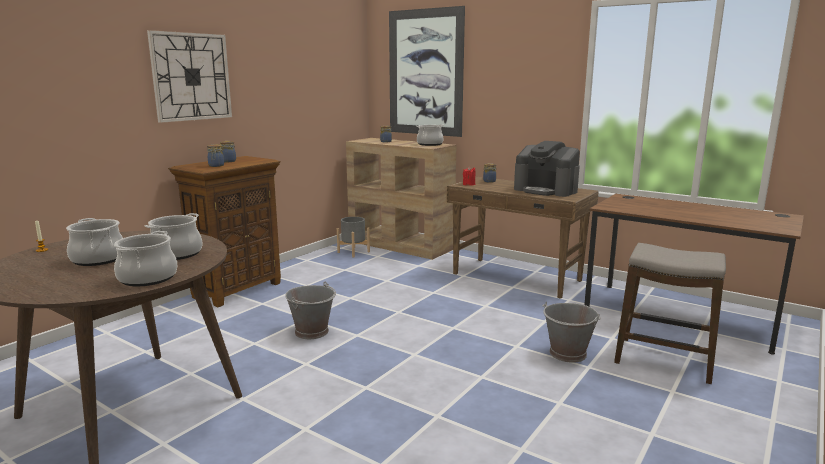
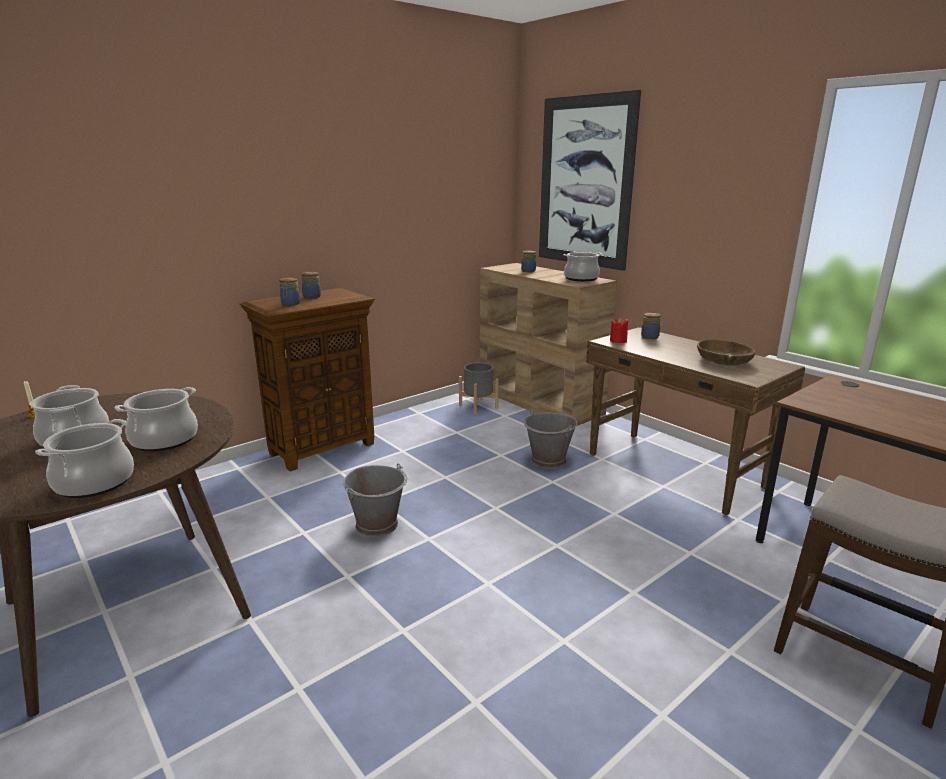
camera: 15 degrees right, 5 degrees up
(191, 77) = (271, 192): wall clock -> none
(546, 190) = (724, 360): coffee machine -> brown bowl
(568, 354) = (706, 620): grey bucket -> grey bucket (548, 461)

